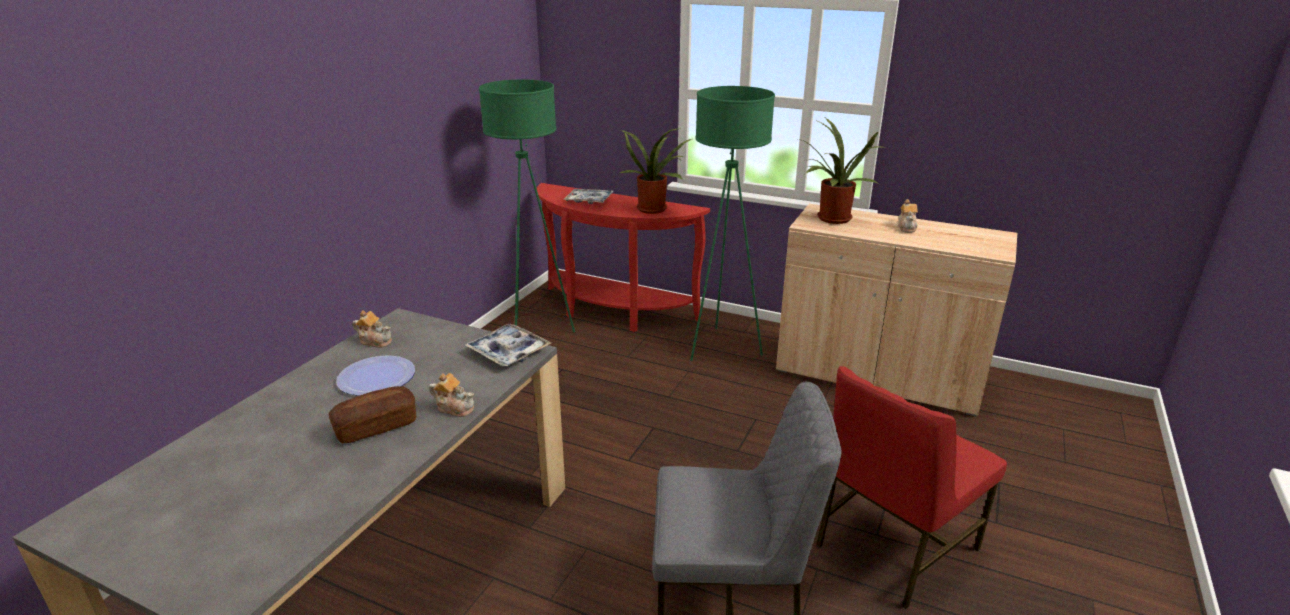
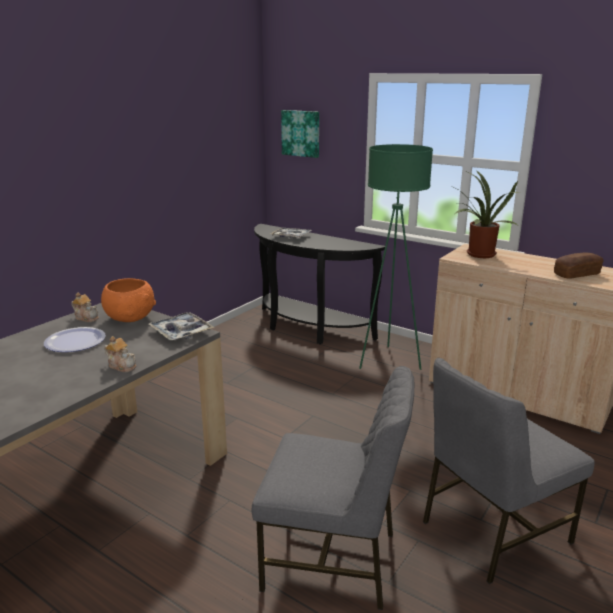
camera: 10 degrees right, 5 degrees down
(376, 427) = (58, 373): bread -> bread (577, 274)
(434, 336) = (131, 318): none -> orange bowl
(535, 332) = (242, 339): green floor lamp -> none
(590, 67) = (301, 133): none -> picture
(612, 312) = (307, 329): red console table -> black console table
(654, 208) = (340, 244): potted plant -> none
(892, 547) = (492, 531): red chair -> grey chair
(907, 227) = (542, 264): teapot -> none

